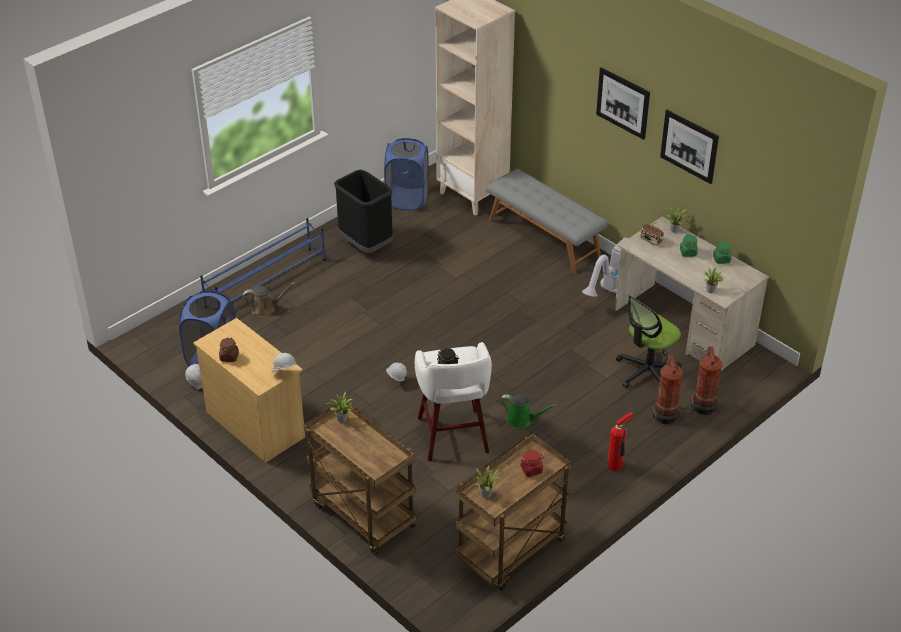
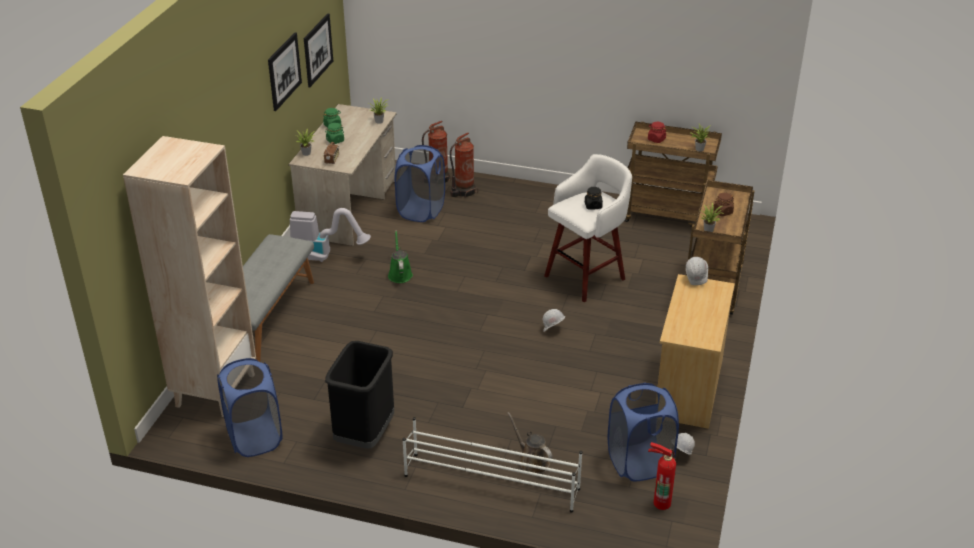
camera: 120 degrees left, 5 degrees down
(229, 357) = (712, 320): brown jar -> brown jar (722, 212)
(267, 283) = (491, 482): blue shoe rack -> white shoe rack
(522, 420) = (533, 251): green watering can -> green watering can (400, 274)
(616, 466) = (539, 197): fire extinguisher -> fire extinguisher (661, 501)
(623, 103) = (245, 102): picture -> picture (318, 50)
(647, 372) = (421, 211): office chair -> blue laundry basket

